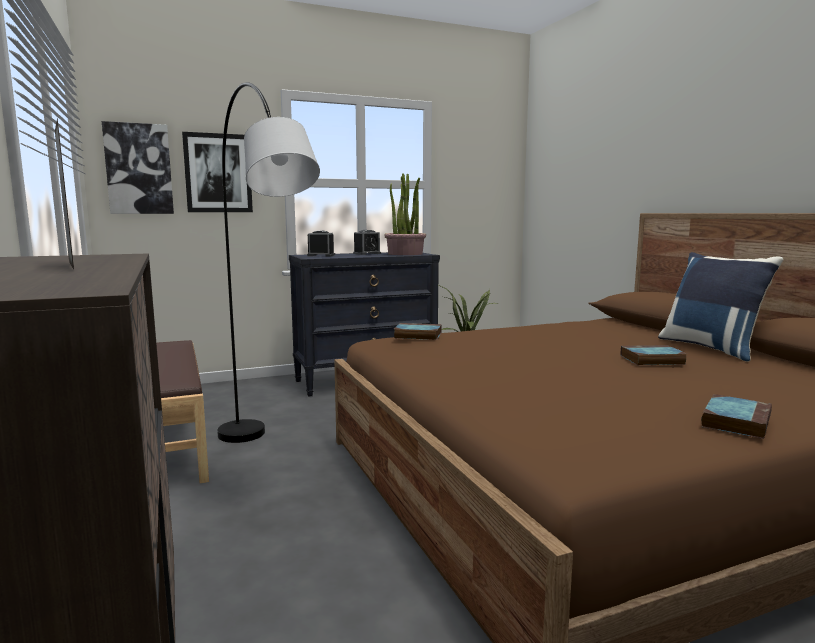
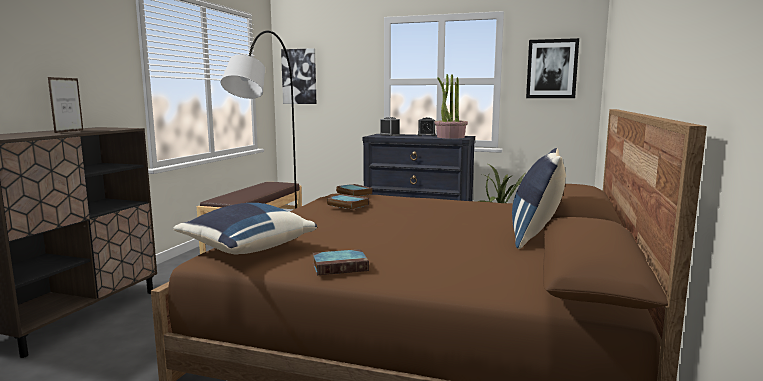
camera: 40 degrees right, 0 degrees up
(218, 173) = (342, 77): picture -> picture (552, 69)
(572, 435) = (246, 248): none -> blue pillow
(651, 360) = (442, 232): book -> book (347, 205)

